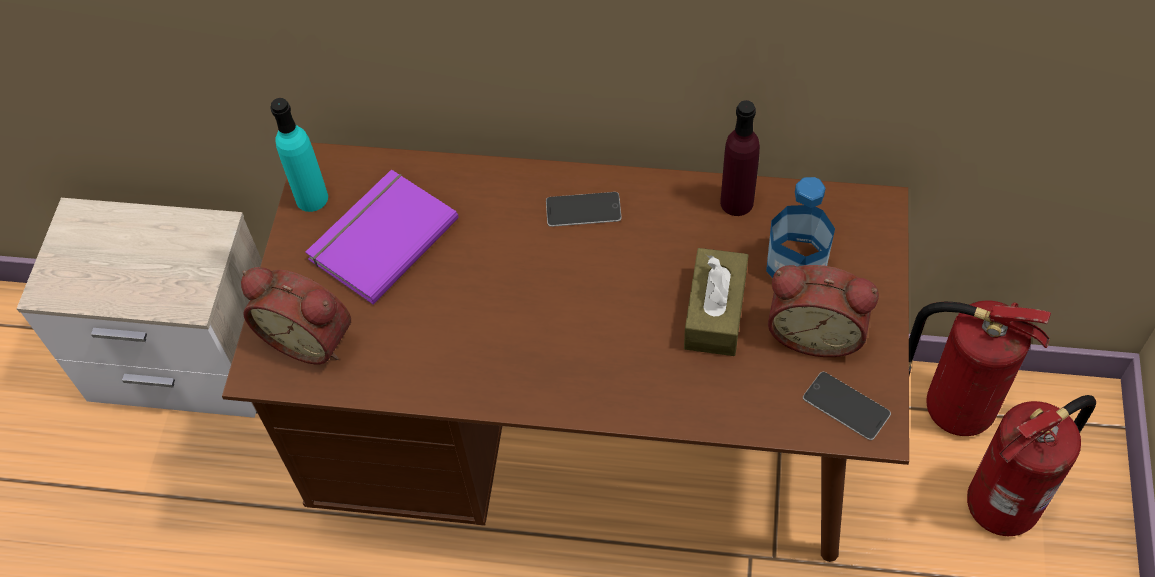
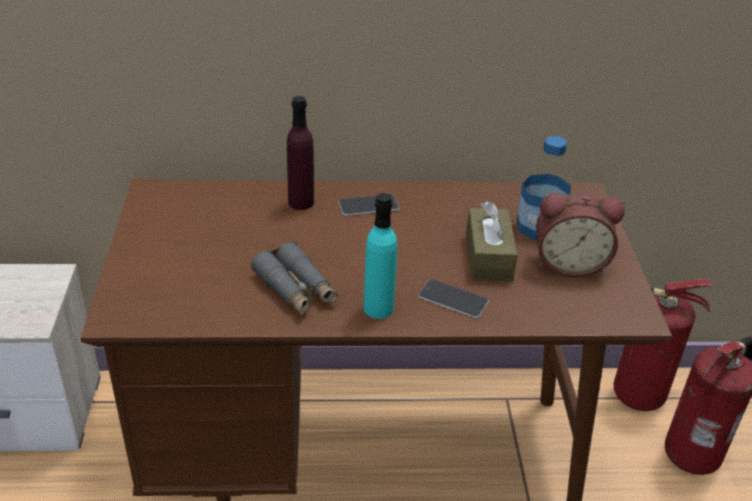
camera: 15 degrees left, 20 degrees down
(310, 336) = (158, 292): alarm clock -> none
(312, 198) = (148, 210): turquoise bottle -> turquoise bottle (378, 308)
(380, 238) = (208, 229): purple book -> none
(469, 345) = (296, 289): none -> grey binoculars
(737, 202) = (483, 195): purple bottle -> purple bottle (301, 202)
(846, 406) = (610, 305): phone -> phone (453, 299)

